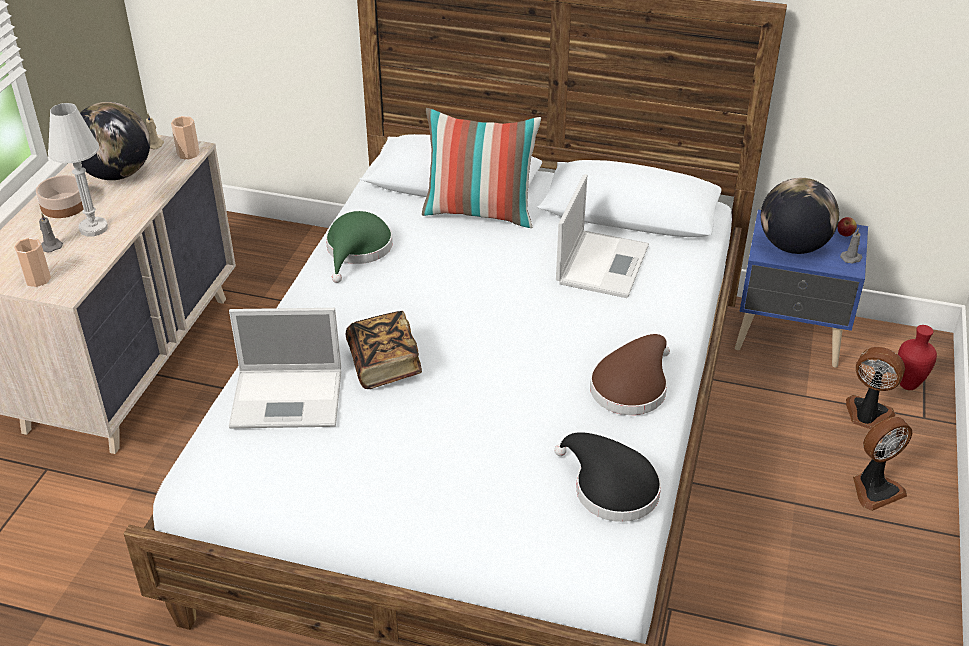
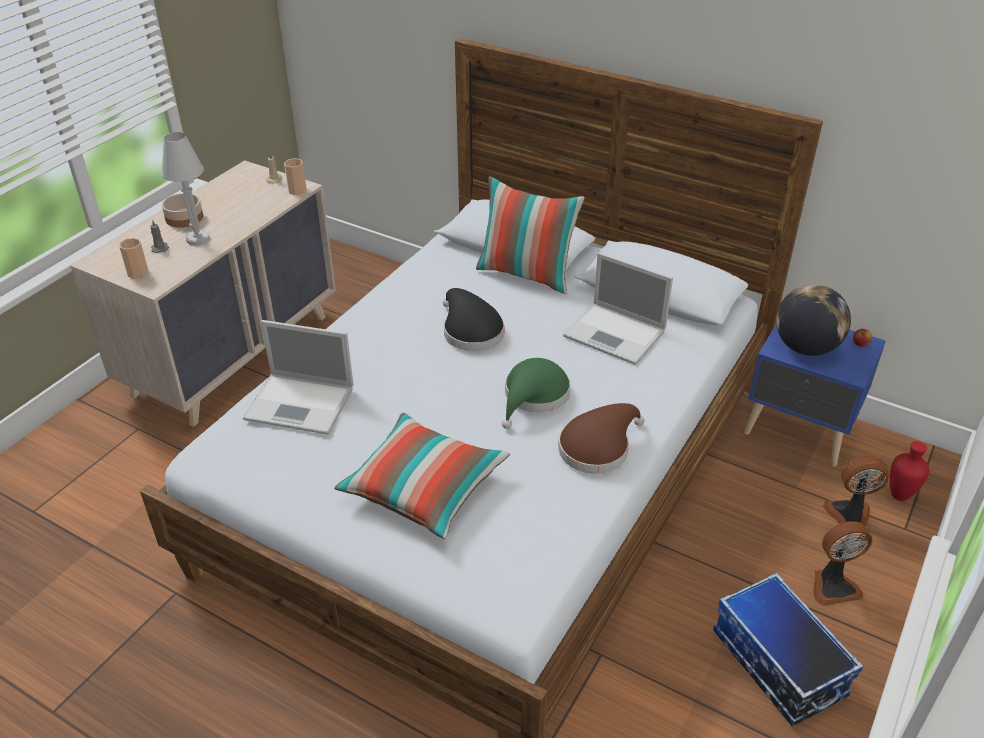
camera: 15 degrees right, 0 degrees up
(117, 174) = (236, 199): globe -> none
(357, 250) = (411, 290): green hat -> green hat (534, 396)
(384, 364) = (391, 389): book -> none
(465, 465) = (424, 488): none -> pillow
(602, 263) = (616, 334): laptop -> laptop turned 90 degrees clockwise
(610, 488) = (542, 534): black hat -> black hat (470, 331)
(847, 579) = (776, 664): none -> storage box
(851, 258) = (858, 367): grey candle -> none
(867, 414) = (849, 515): fan -> fan turned 45 degrees counterclockwise

